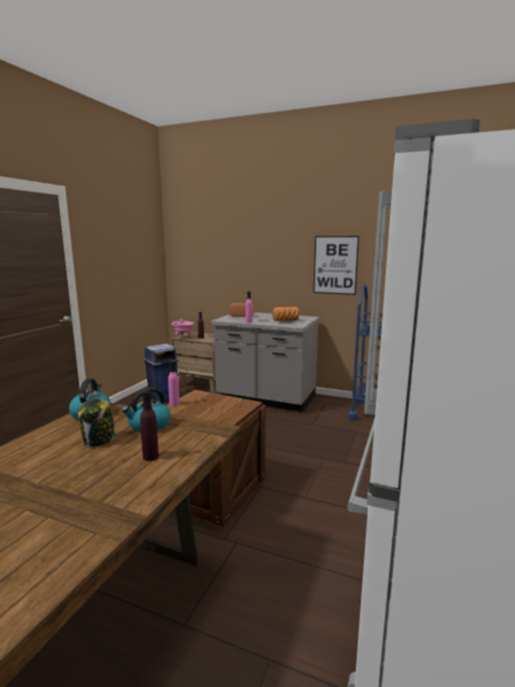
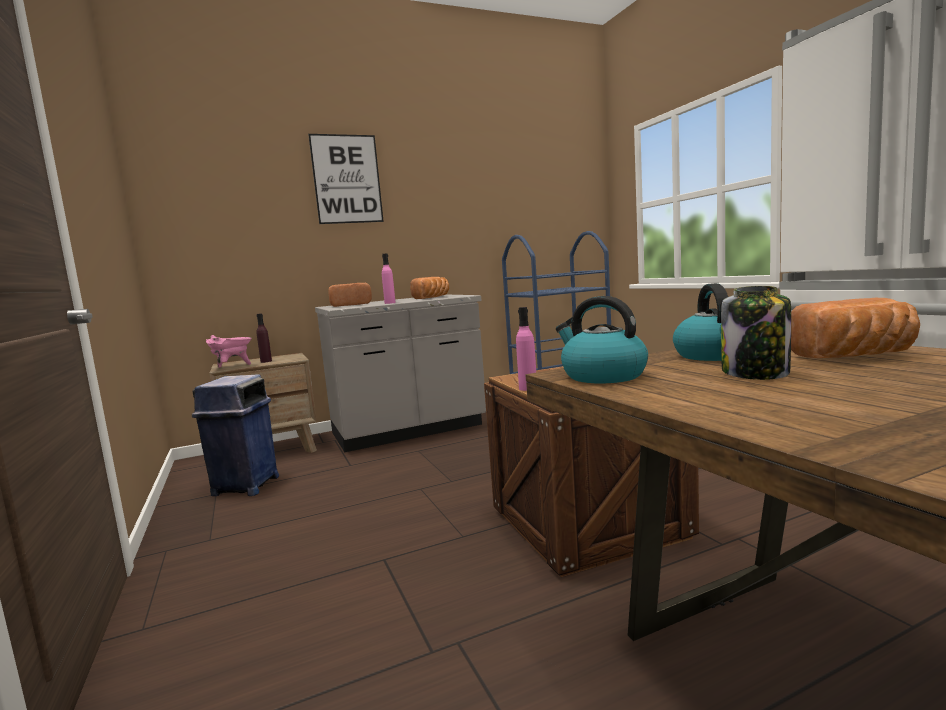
camera: 45 degrees left, 5 degrees down
(150, 457) = (856, 356): purple bottle -> bread
(335, 265) = (455, 220): picture -> picture (347, 179)

